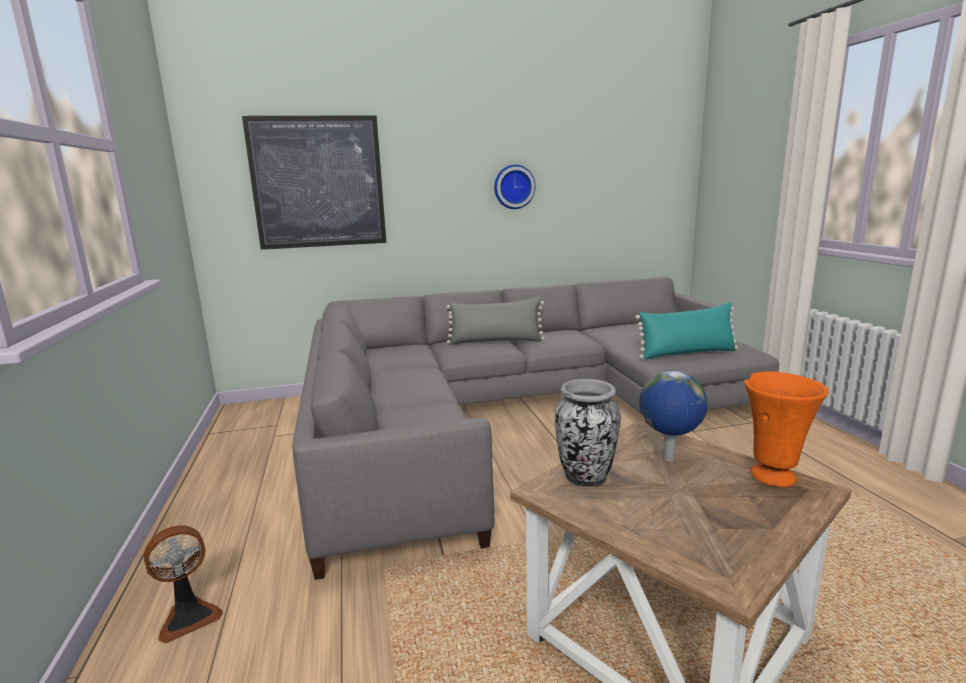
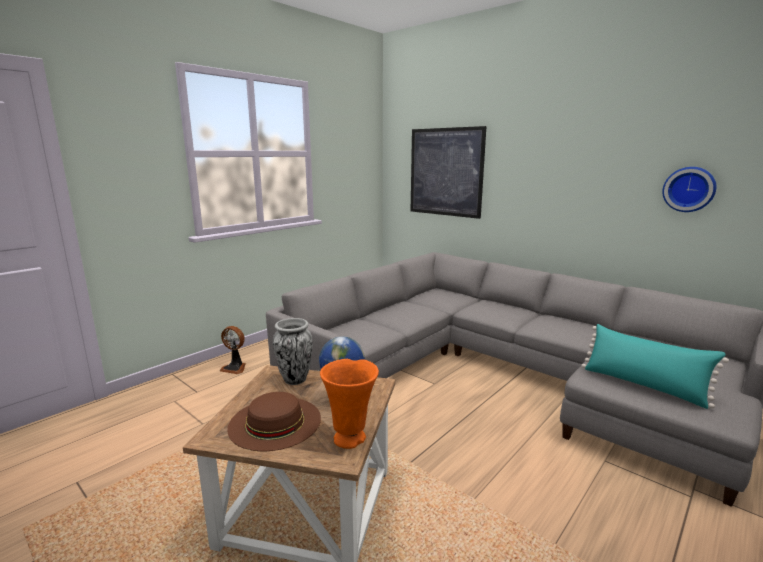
camera: 55 degrees right, 0 degrees up
(496, 341) = (516, 312): grey pillow -> none
(513, 187) = (589, 185): wall clock -> wall clock (689, 189)
(708, 517) = (275, 422): none -> brown hat

